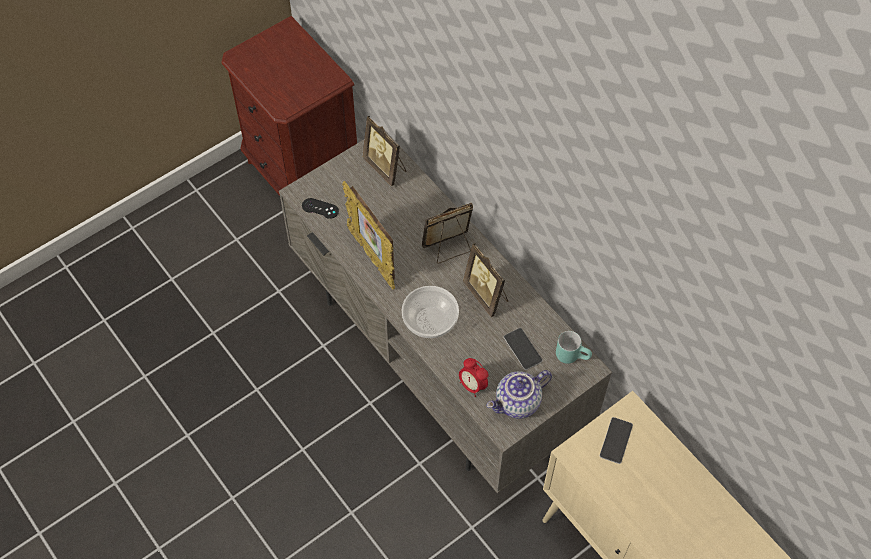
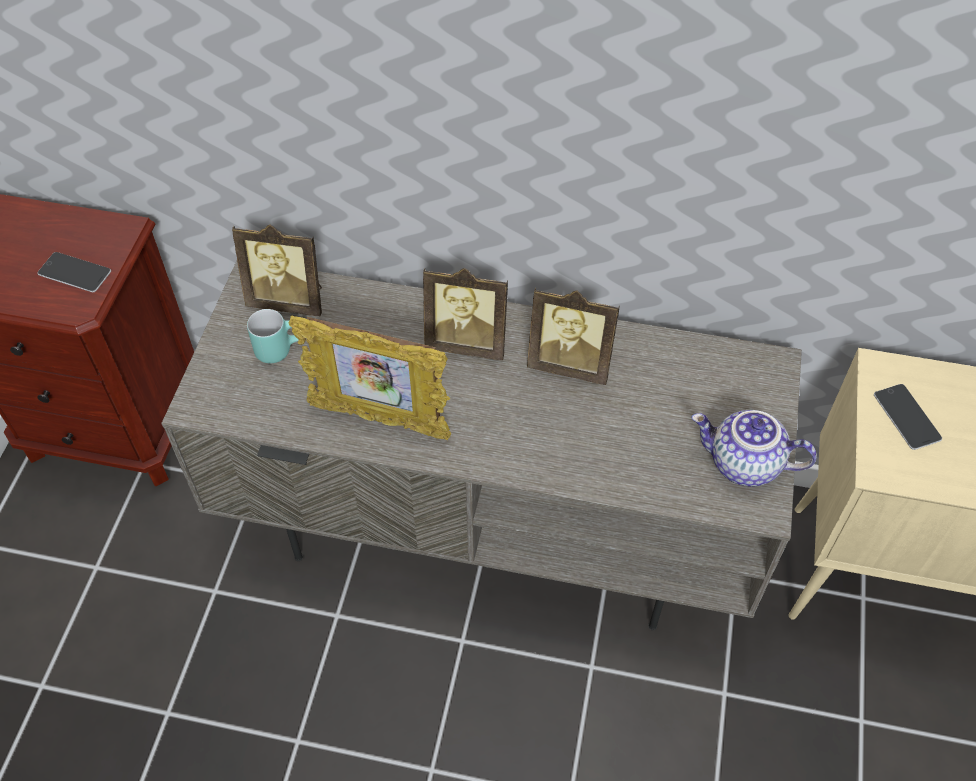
camera: 40 degrees left, 5 degrees down
(320, 208) = (245, 406): black game controller -> none
(430, 319) = (533, 442): bowl -> none
(449, 248) = (467, 342): picture frame -> picture frame turned 105 degrees counterclockwise
(472, 385) = (668, 484): alarm clock -> none
(518, 403) = (743, 464): teapot -> teapot turned 90 degrees clockwise
(522, 349) = (679, 396): phone -> phone (74, 272)
(572, 355) = (741, 362): turquoise mug -> turquoise mug (280, 347)

